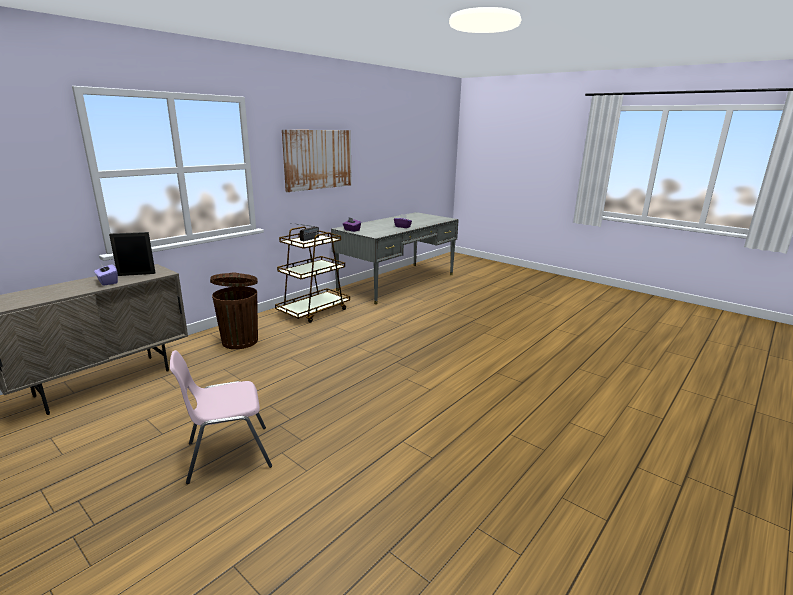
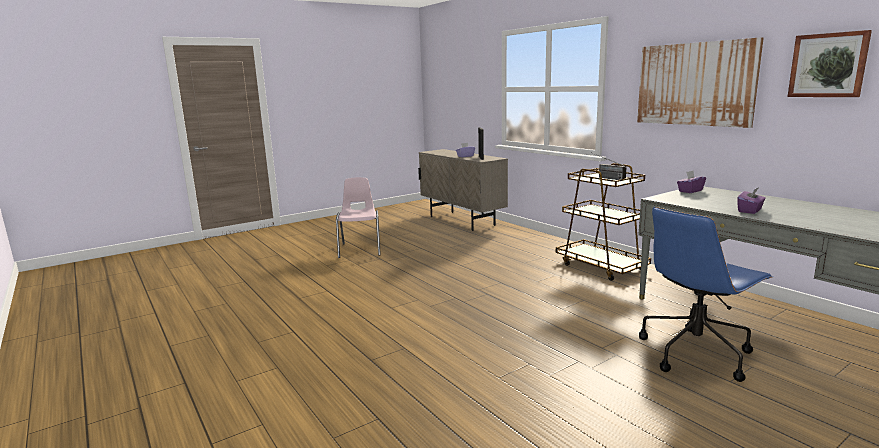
camera: 105 degrees right, 5 degrees down
(240, 341) = (520, 244): brown trash can -> none
(373, 147) = (828, 65): none -> picture
(443, 298) = (695, 352): none -> blue office chair

